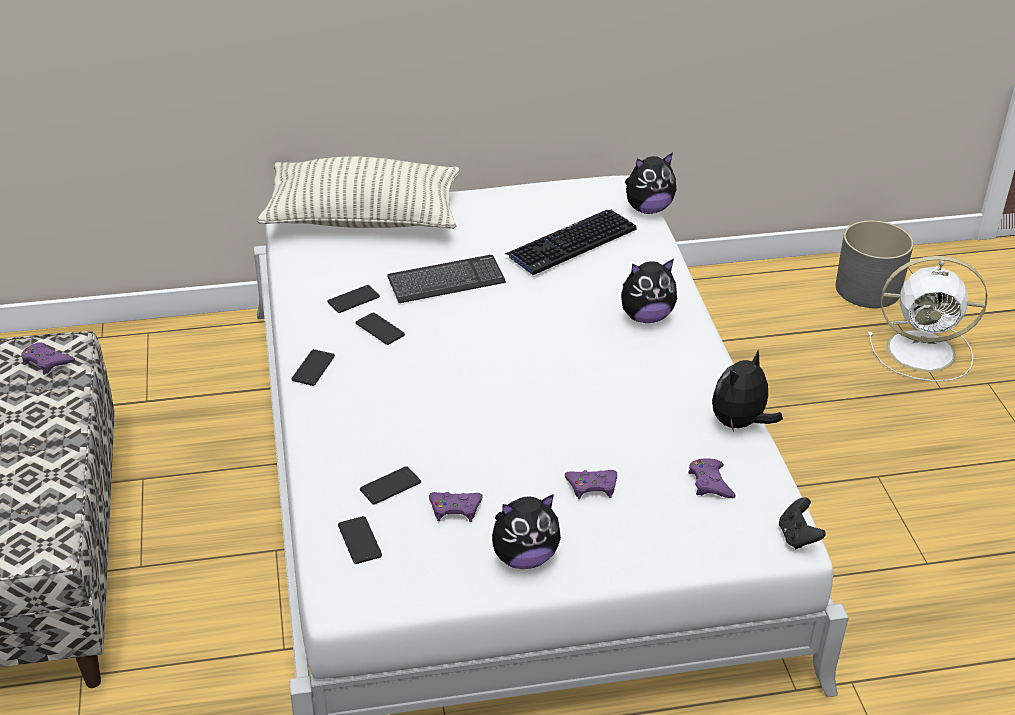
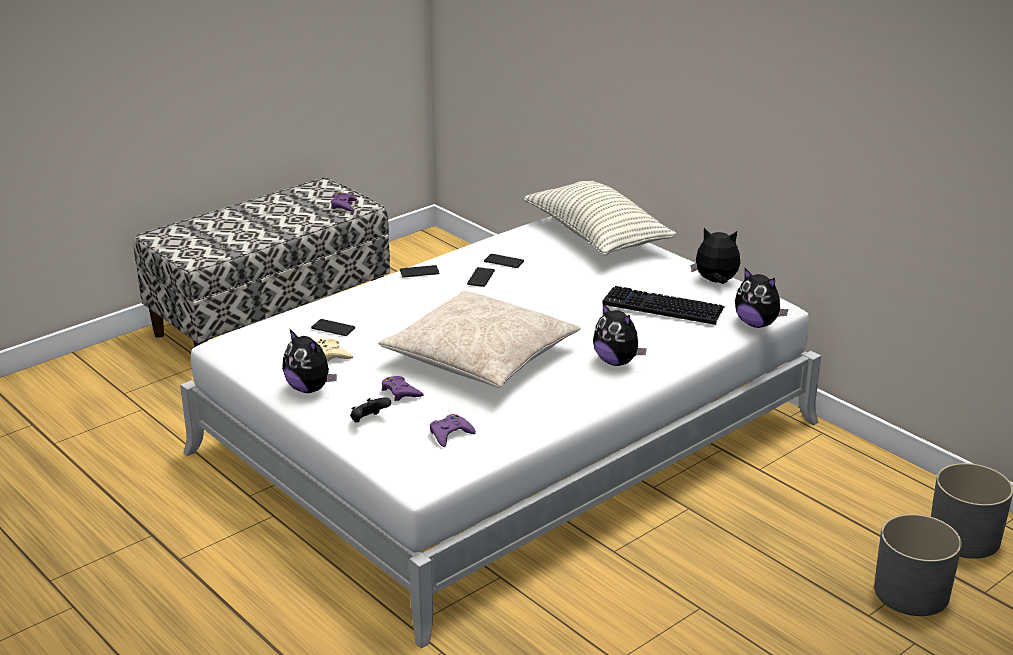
camera: 60 degrees right, 10 degrees down
(359, 540) = (276, 334): phone -> none
(446, 281) = (560, 281): keyboard -> none
(455, 509) = (332, 354): purple game controller -> beige game controller
(561, 399) = (480, 356): none -> beige pillow
(740, 423) = (532, 430): plush toy -> plush toy (715, 282)
(797, 537) = (426, 483): black game controller -> black game controller (369, 420)
(924, 351) = (912, 593): white fan -> grey planter

